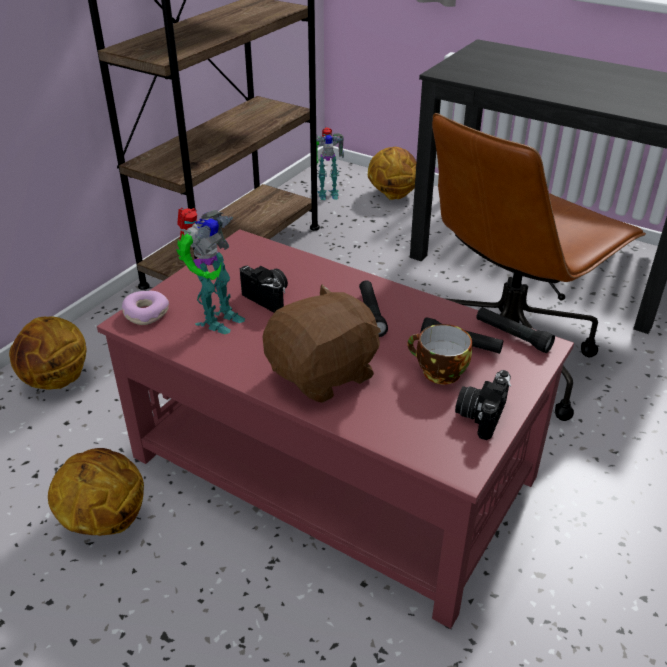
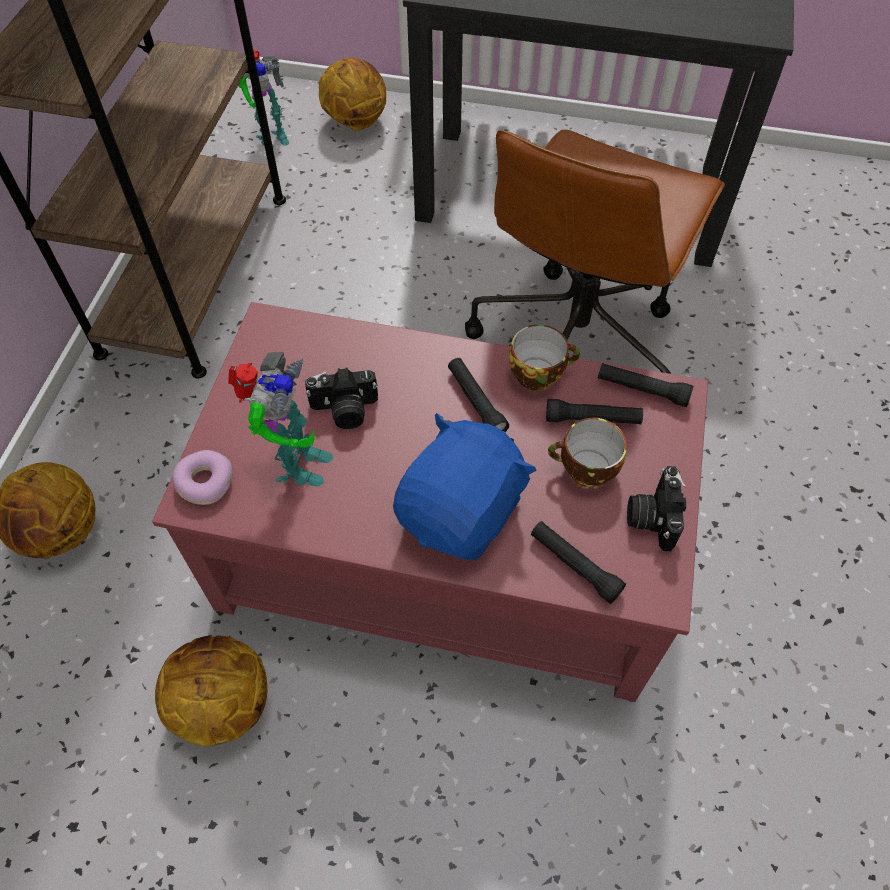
camera: 20 degrees left, 20 degrees up
(269, 298) = (344, 411): camera -> camera turned 150 degrees clockwise
(324, 374) = (463, 511): brown plush toy -> blue plush toy
(397, 428) = (574, 565): none -> black flashlight
(431, 308) = (538, 373): none -> cup

